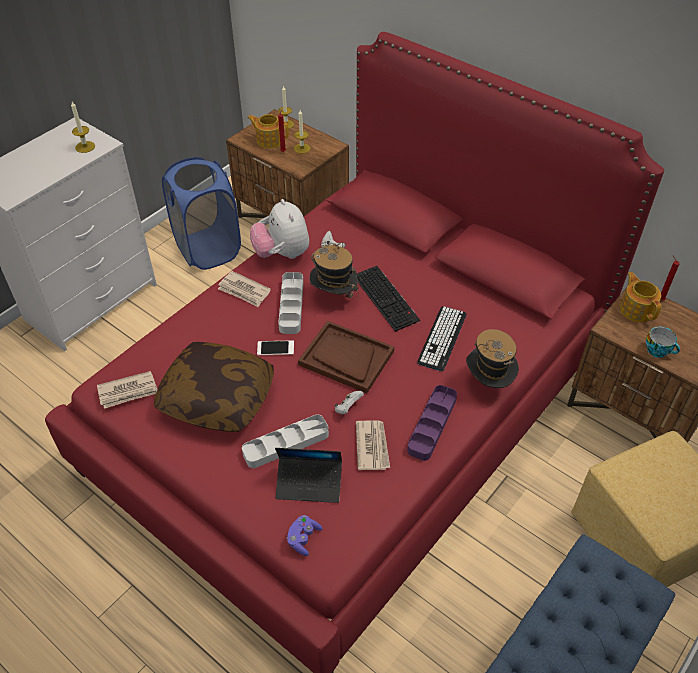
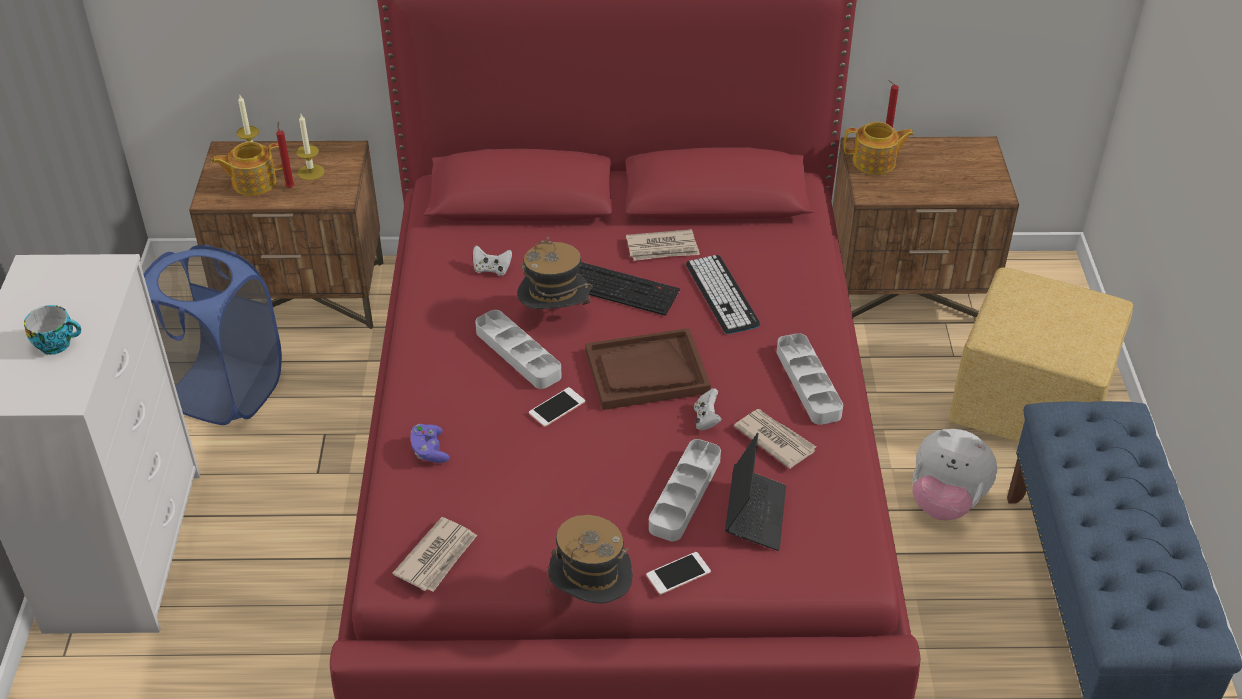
camera: 40 degrees left, 5 degrees down
(85, 147) = (89, 284): candle -> none
(217, 398) = (553, 498): pillow -> none
(229, 488) = (678, 574): none -> phone
(244, 291) = (440, 370): newspaper -> newspaper (663, 248)
(282, 254) = (435, 305): plush toy -> plush toy (945, 502)
(303, 538) = (810, 567): purple game controller -> purple game controller (429, 451)
(309, 483) = (755, 514): laptop -> laptop turned 45 degrees counterclockwise
(432, 425) = (808, 383): purple tray -> grey tray
(488, 383) = (816, 311): hat -> hat (590, 598)
(636, 309) = (875, 162): teapot -> teapot turned 150 degrees clockwise
(658, 350) = (934, 191): cup -> cup (57, 343)

